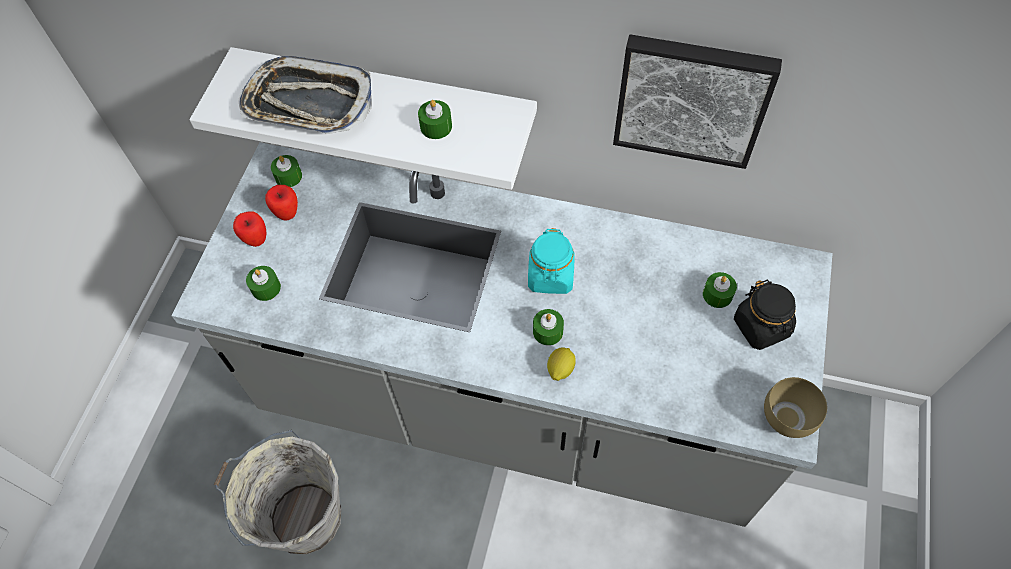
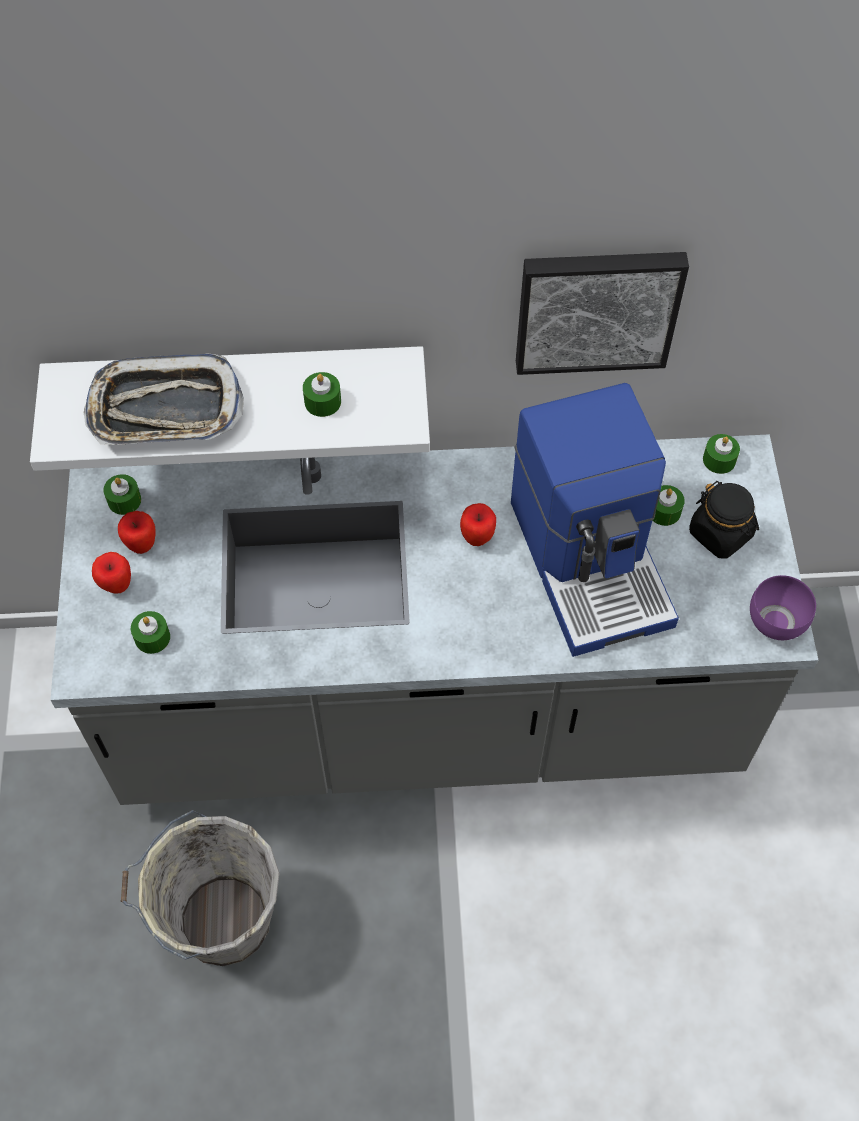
camera: 20 degrees left, 0 degrees up
(548, 331) = (495, 600): green candle -> green candle (719, 460)
(551, 276) = (477, 538): turquoise jar -> apple
(560, 369) = (523, 637): lemon -> none
(641, 320) = (592, 560): none -> coffee machine
(789, 418) = (778, 622): brown bowl -> purple bowl

